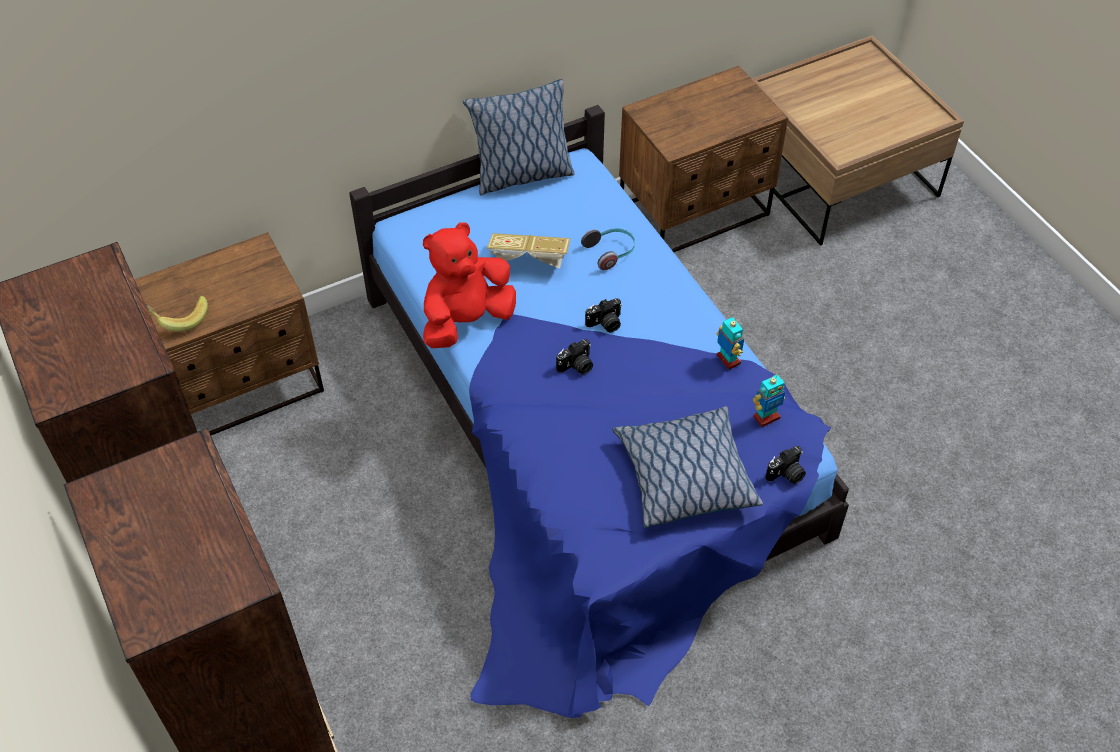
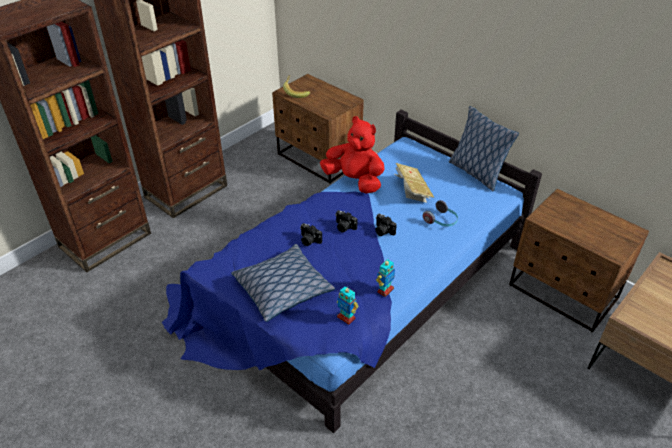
camera: 70 degrees right, 10 degrees down
(786, 474) = (304, 337): camera -> camera (309, 240)

